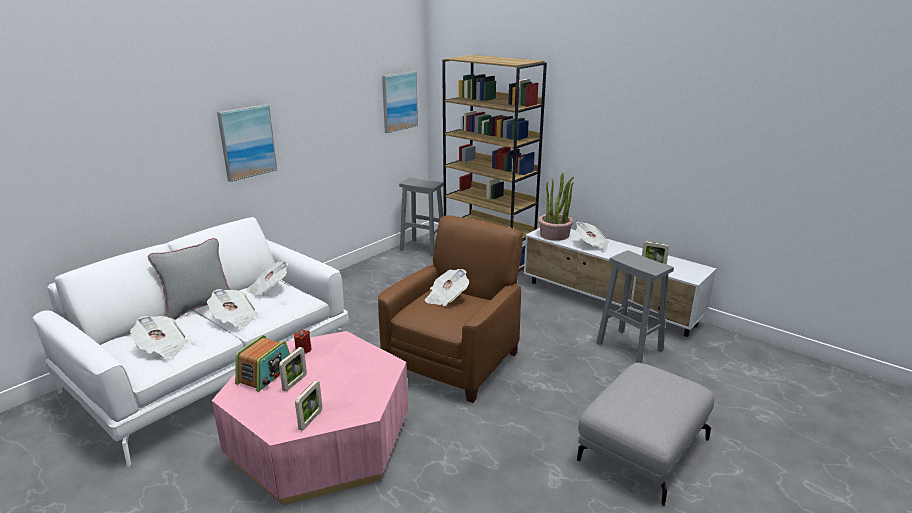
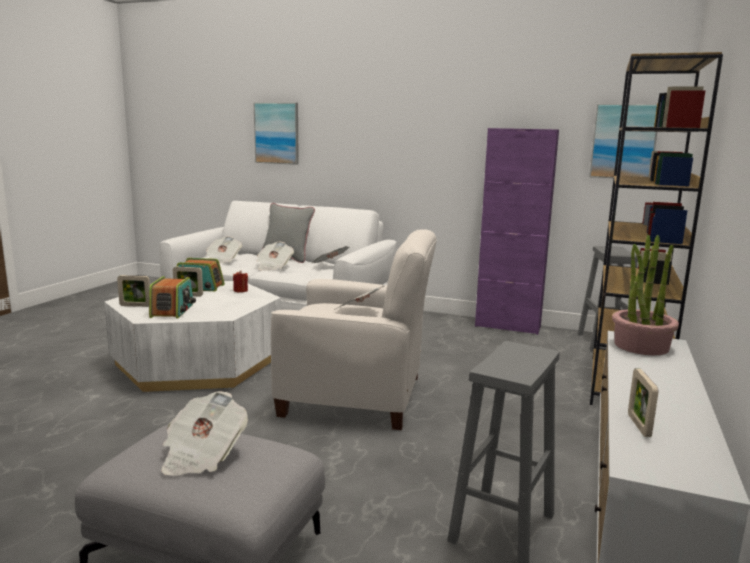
camera: 70 degrees right, 10 degrees down
(247, 142) = (406, 147): picture -> picture (277, 133)
(320, 439) = (198, 362): pink coffee table -> white coffee table
(350, 394) = (172, 311): none -> radio
(363, 268) = (507, 326): none -> purple cabinet
(453, 361) = (355, 396): brown armchair -> white armchair
(592, 245) = (647, 372): newspaper -> newspaper (202, 455)

